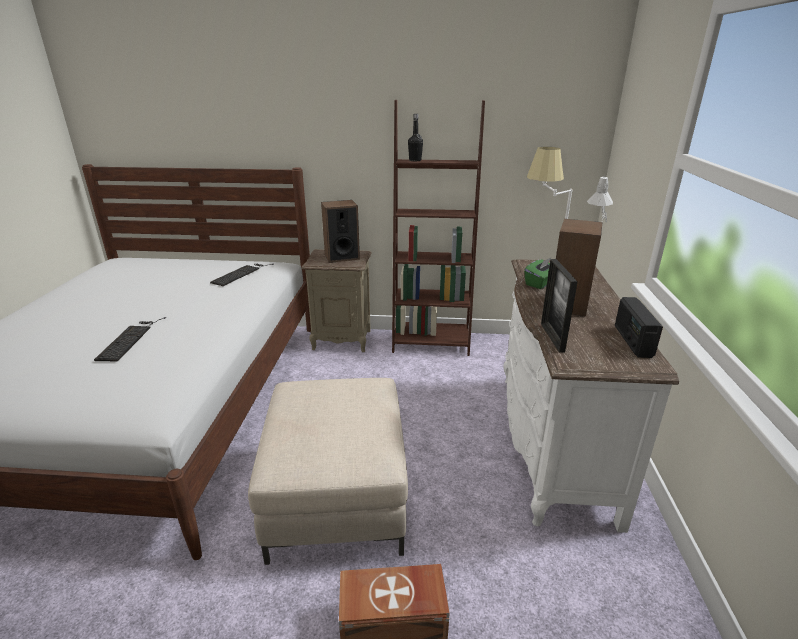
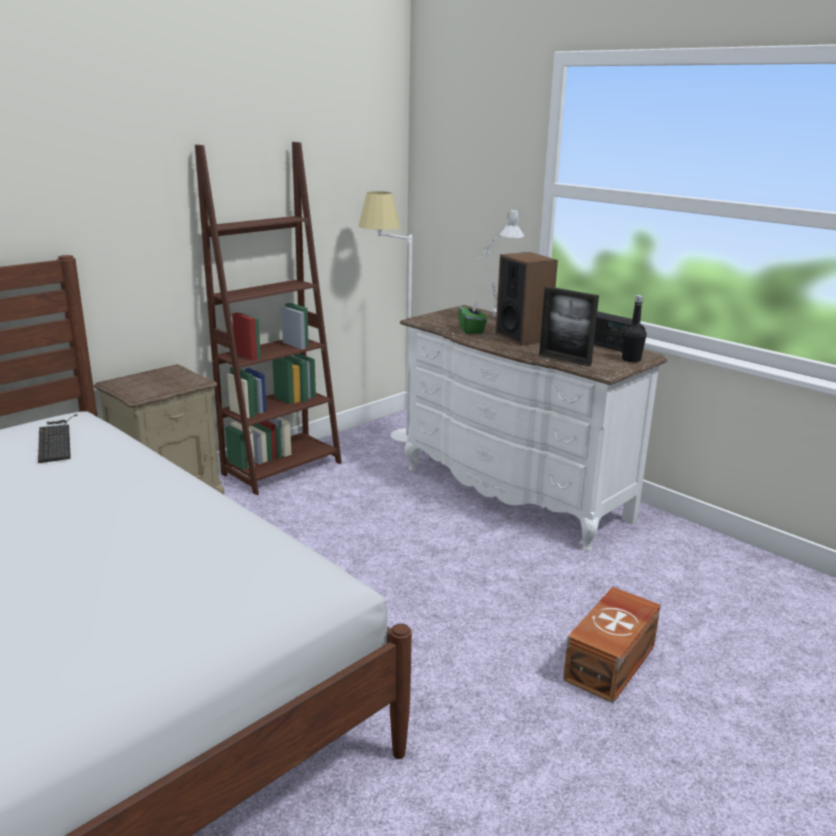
camera: 50 degrees left, 5 degrees down
(130, 339) = (104, 551): keyboard -> none
(338, 495) = (429, 626): beige ottoman -> none
(342, 257) = (160, 379): speaker -> none
(415, 160) = (232, 224): black bottle -> black bottle (631, 360)

